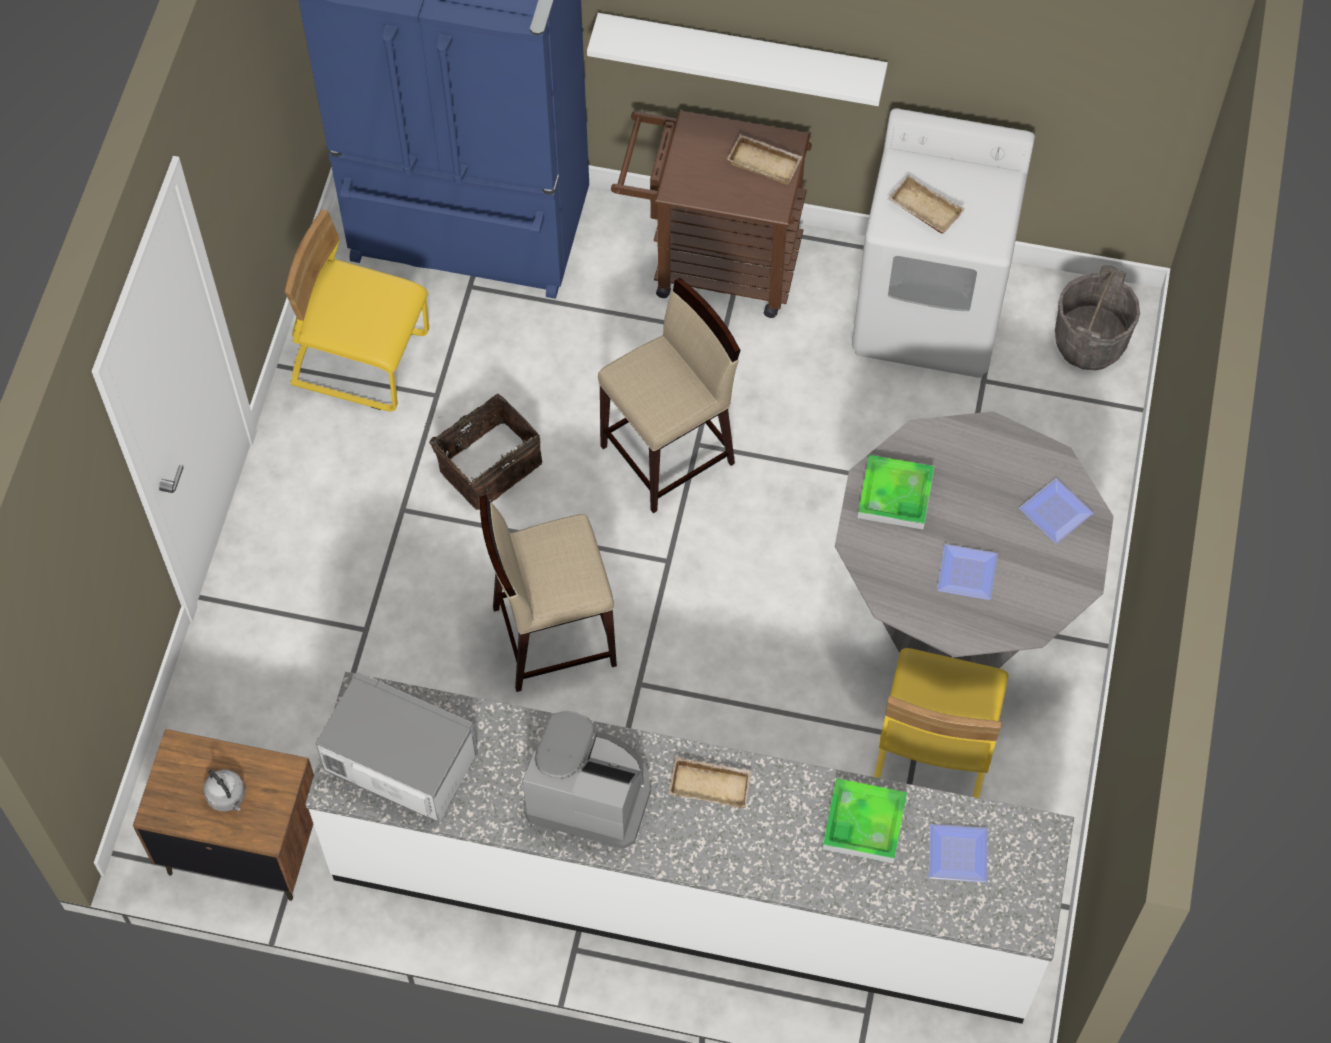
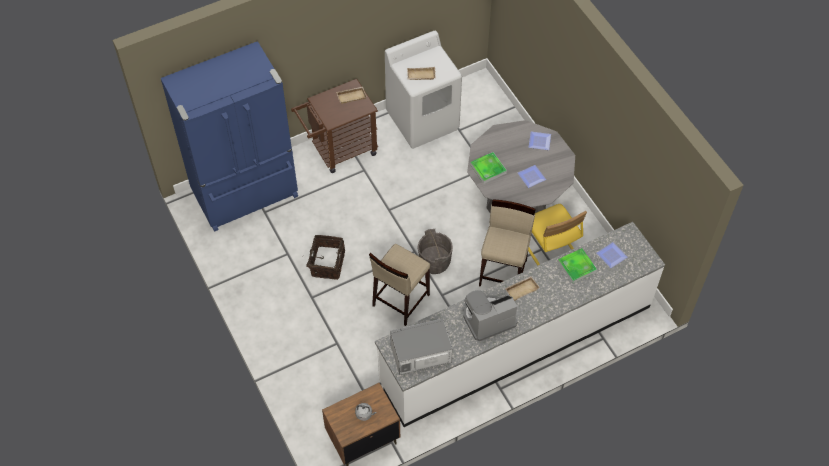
camera: 40 degrees left, 5 degrees down
(361, 359) = (249, 260): yellow chair -> none
(669, 455) = (383, 219): beige stool -> beige stool (503, 272)
(741, 54) = (324, 61): white shelf -> none
(1089, 342) = (480, 97): grey bucket -> grey bucket (434, 262)

